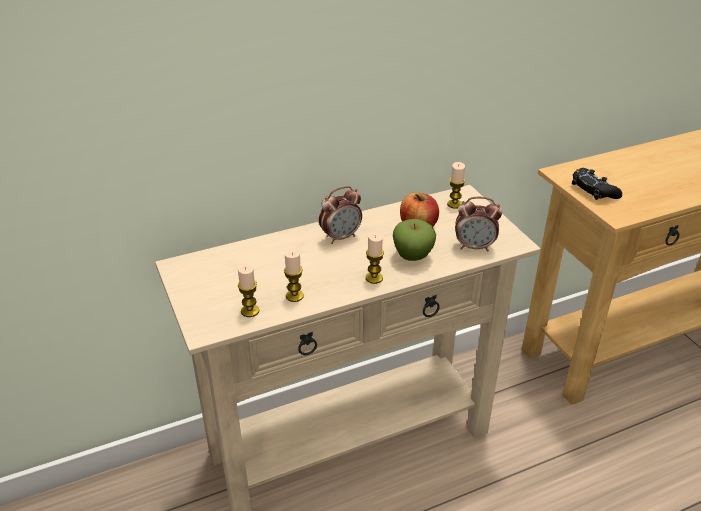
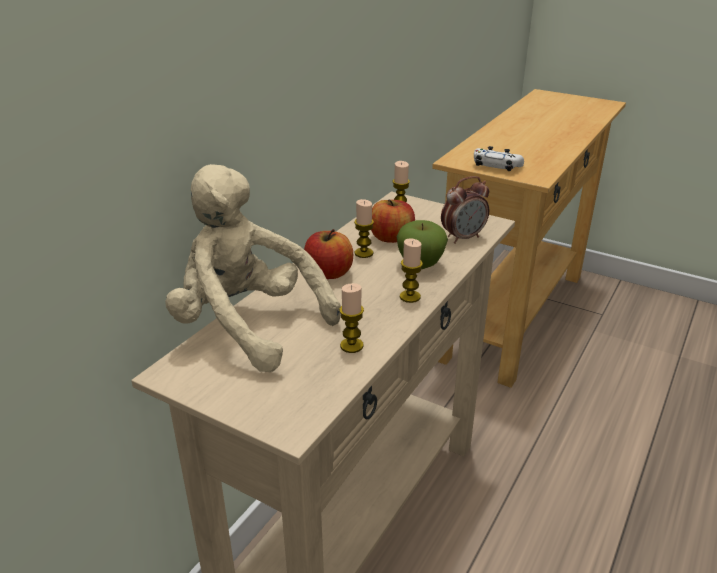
camera: 35 degrees left, 5 degrees down
(249, 254) = (247, 325): none -> beige plush toy
(250, 311) = (321, 382): candle -> candle (363, 253)
(341, 237) = (329, 273): alarm clock -> apple
(594, 190) = (496, 166): black game controller -> white game controller

